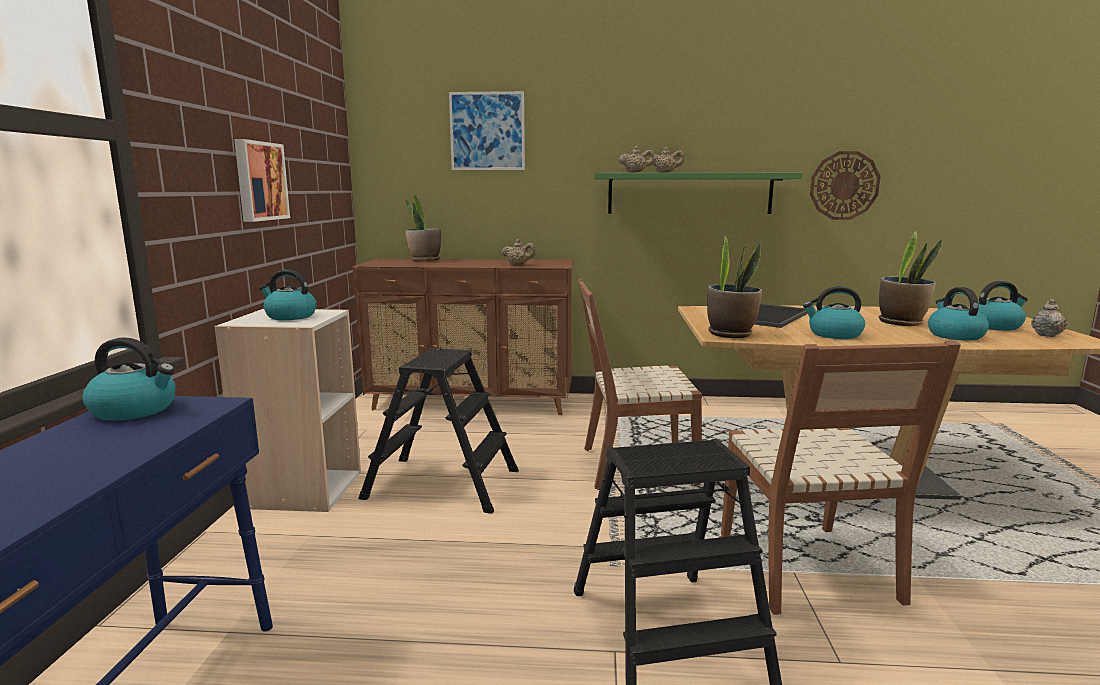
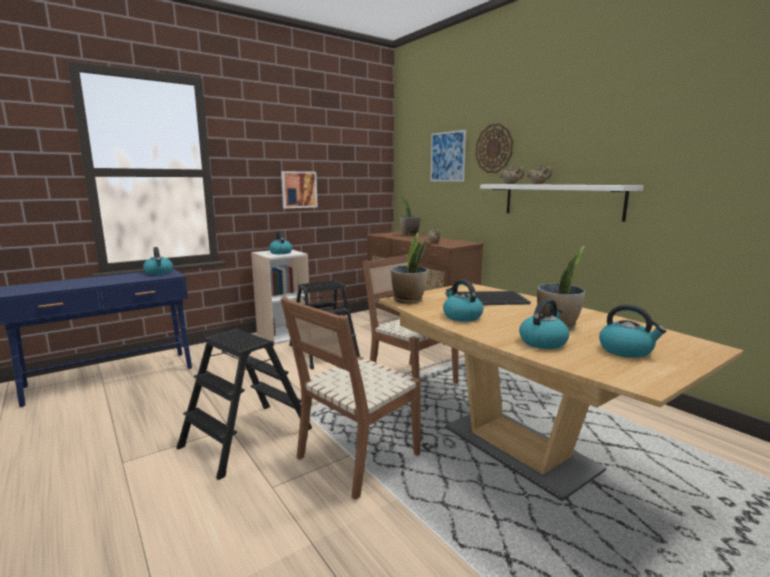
camera: 50 degrees right, 0 degrees up
(689, 193) = (561, 200): green shelf -> white shelf
(844, 185) = (700, 198): wall clock -> wall clock (494, 148)
(1046, 335) = (634, 368): beige teapot -> none

